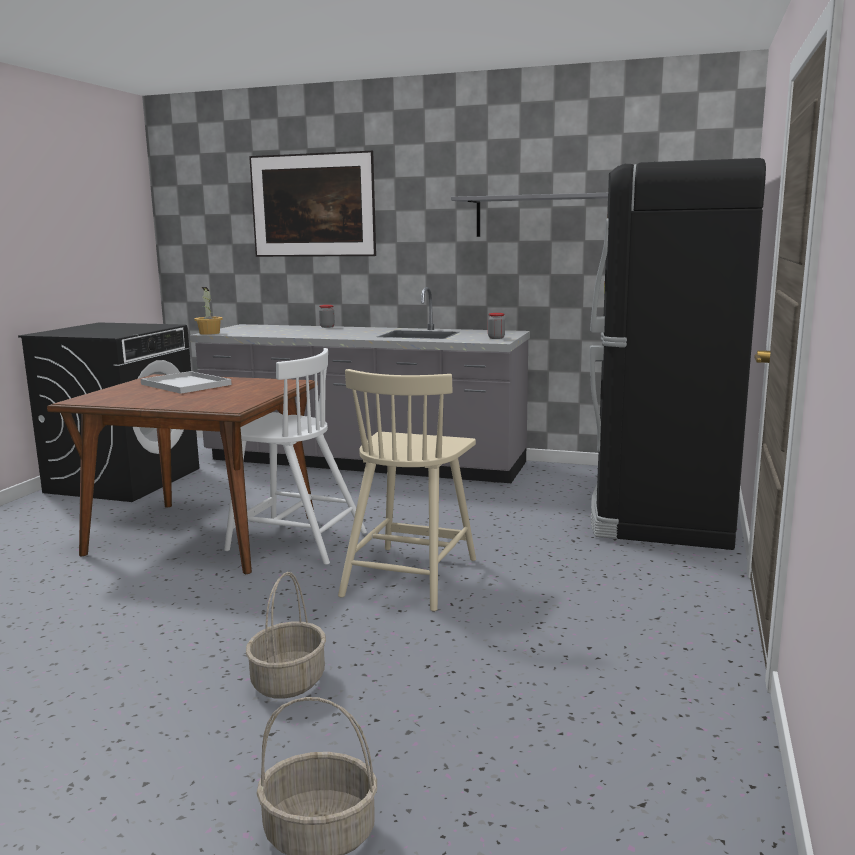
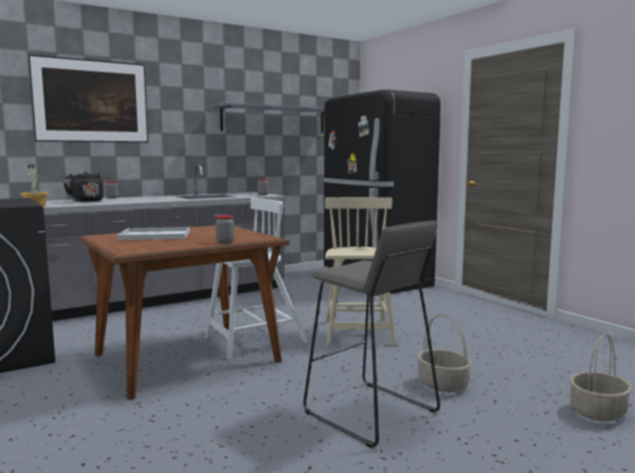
camera: 50 degrees left, 5 degrees down
(148, 665) = (370, 413): none -> grey stool
(179, 405) = (225, 242): none -> jar
(281, 329) = (86, 201): none -> black kettle
(410, 576) = (358, 332): beige chair -> beige chair turned 150 degrees counterclockwise

